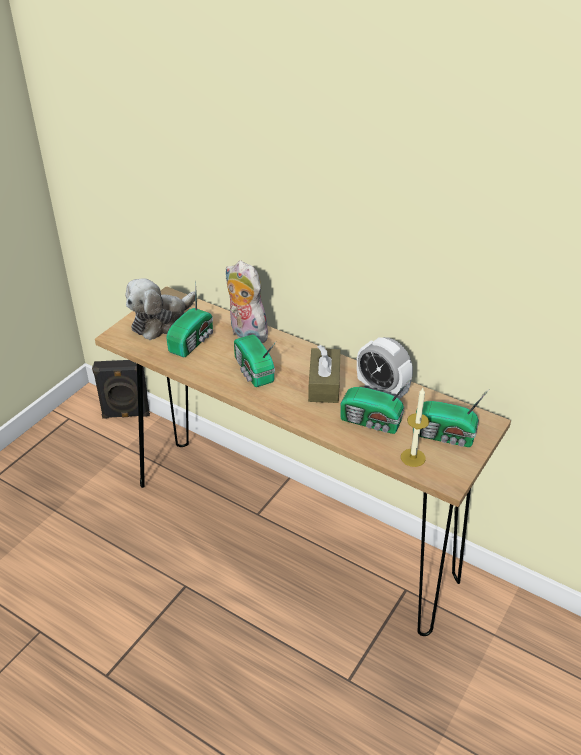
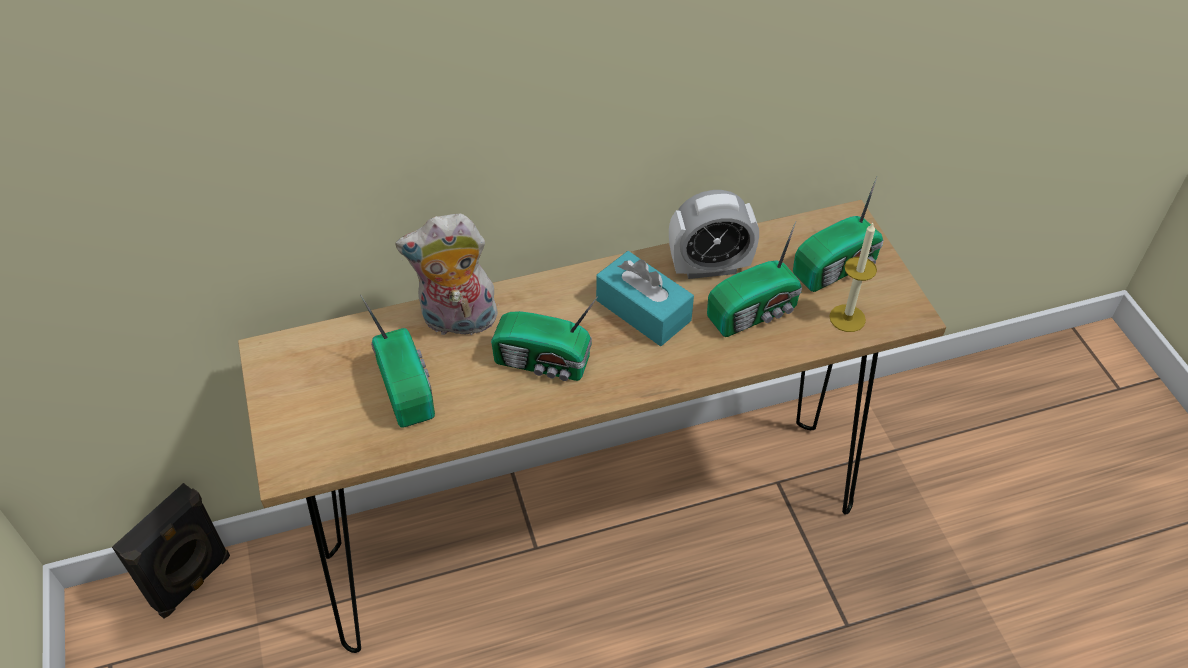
camera: 50 degrees left, 10 degrees up
(161, 321) = (317, 395): plush toy -> none
(324, 384) = (643, 310): brown tissue box -> turquoise tissue box

